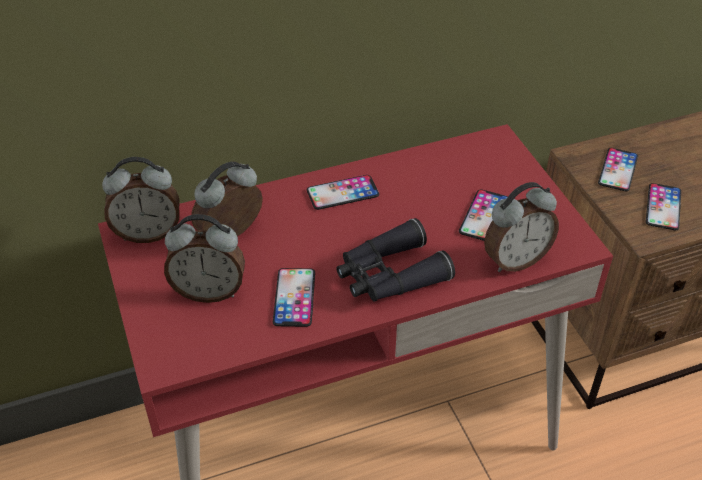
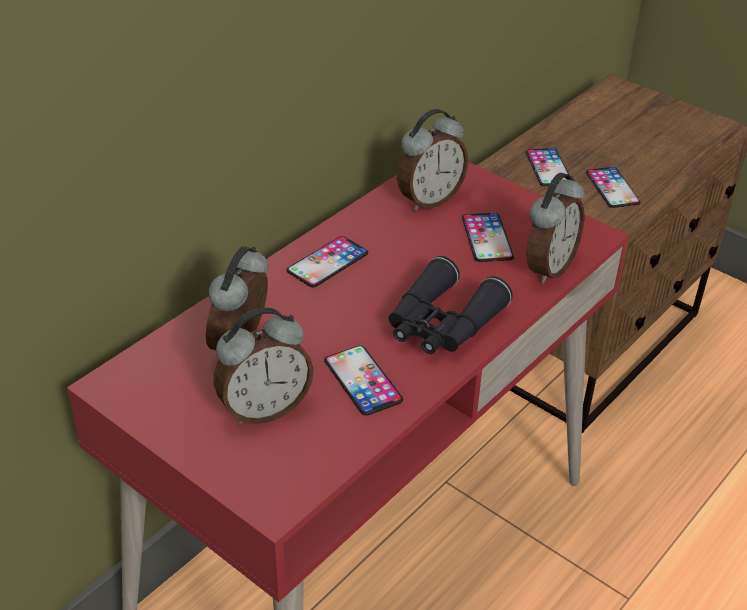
camera: 30 degrees left, 5 degrees down
(148, 233) = (140, 376): alarm clock -> alarm clock (429, 200)

